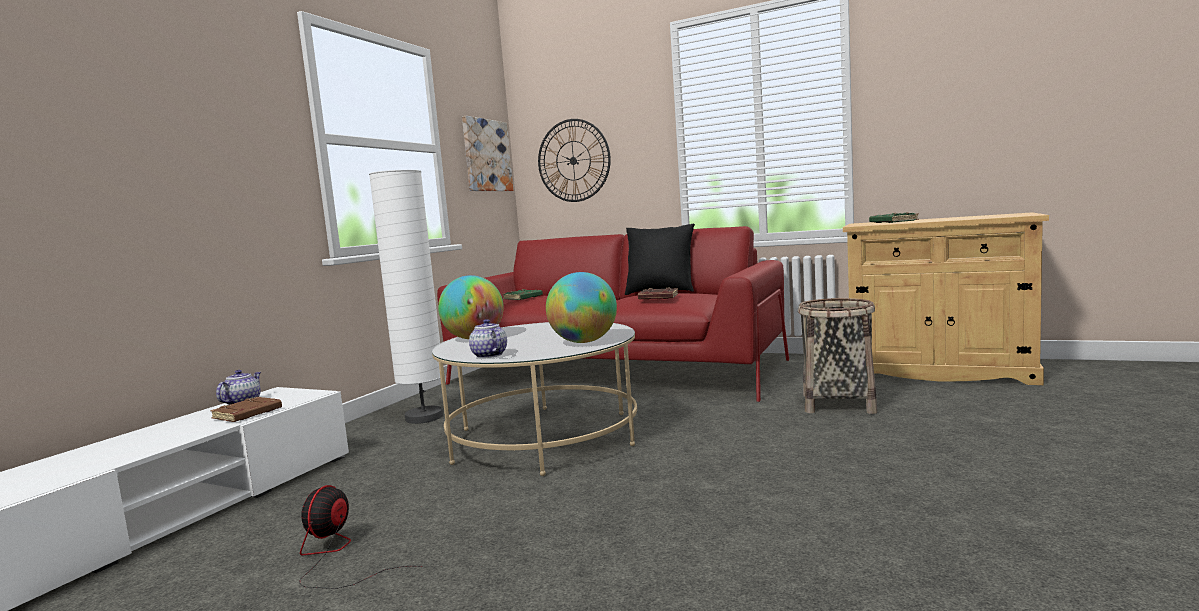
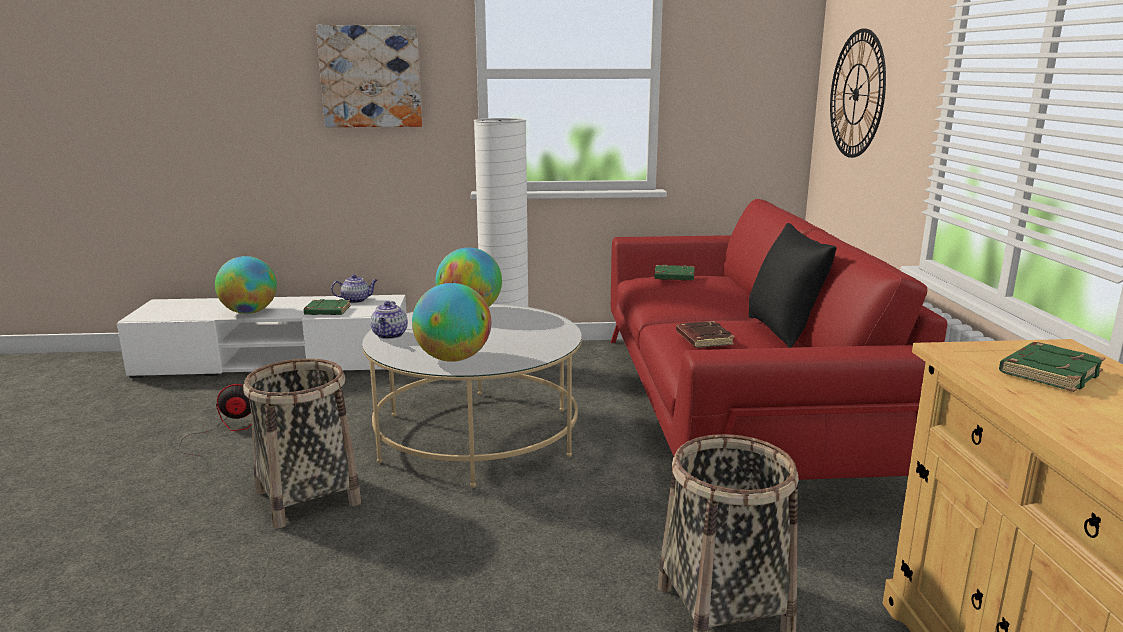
camera: 60 degrees right, 10 degrees up
(139, 449) = (249, 312): none -> globe
(247, 414) = (327, 311): brown book -> green book
(486, 155) = (755, 76): picture -> picture (371, 76)
(488, 355) = (390, 335): teapot -> teapot turned 150 degrees clockwise
(572, 509) = (308, 497): none -> basket

